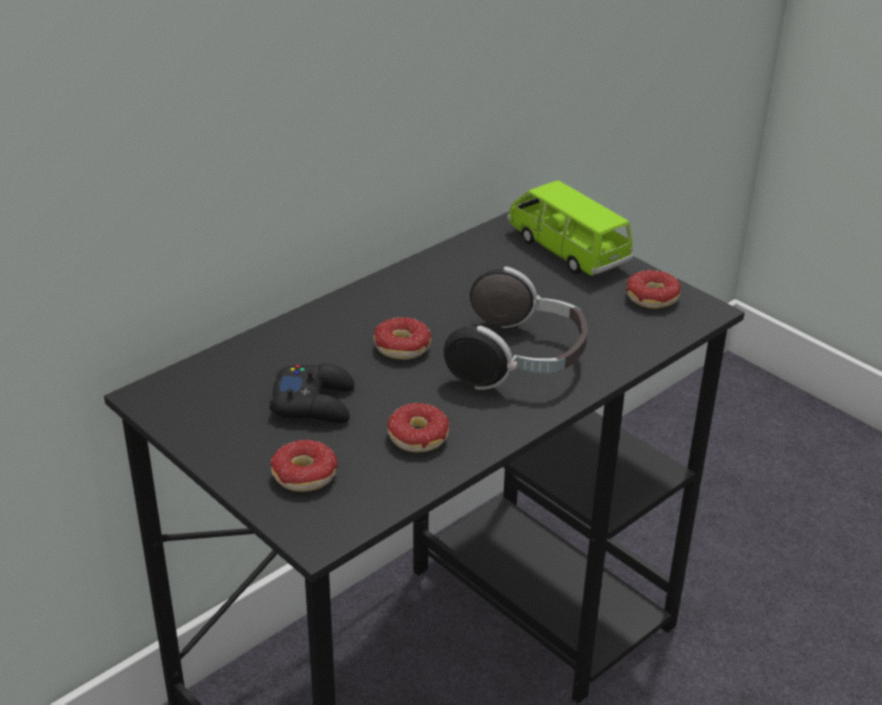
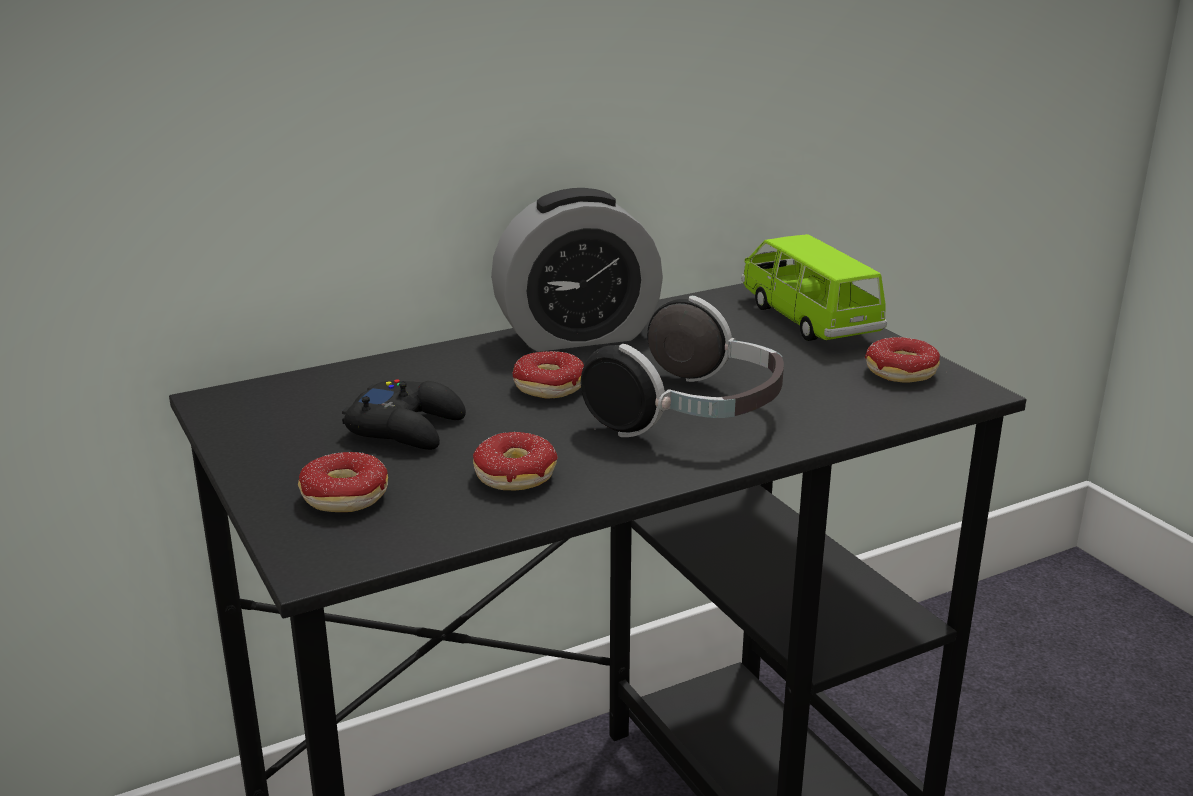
camera: 15 degrees right, 10 degrees down
(398, 289) = (577, 335): none -> alarm clock

